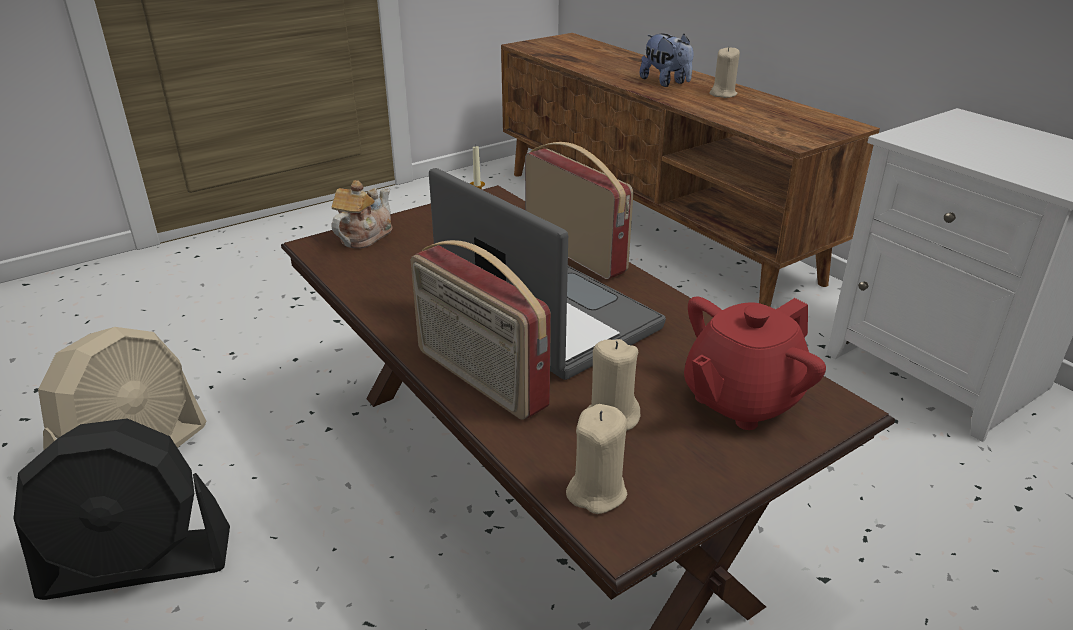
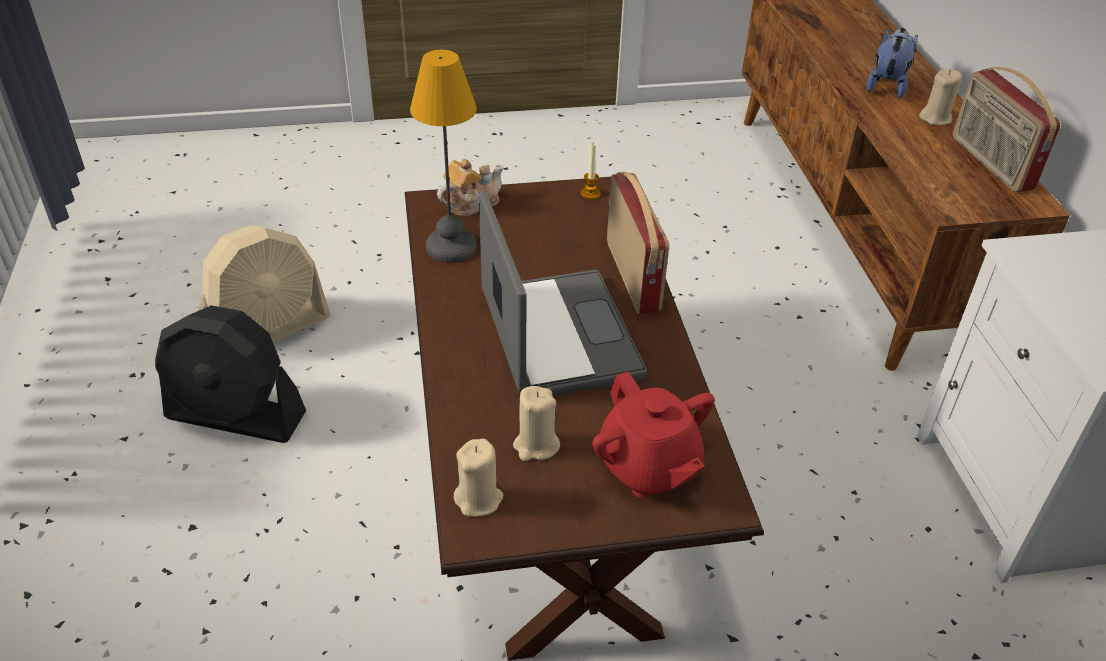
camera: 25 degrees right, 10 degrees up
(370, 274) = (451, 246): none -> table lamp
(478, 379) = (464, 376): radio -> radio (989, 163)
(666, 83) = (887, 85): plush toy -> plush toy turned 150 degrees counterclockwise
(741, 400) = (648, 467): red teapot -> red teapot turned 105 degrees counterclockwise

